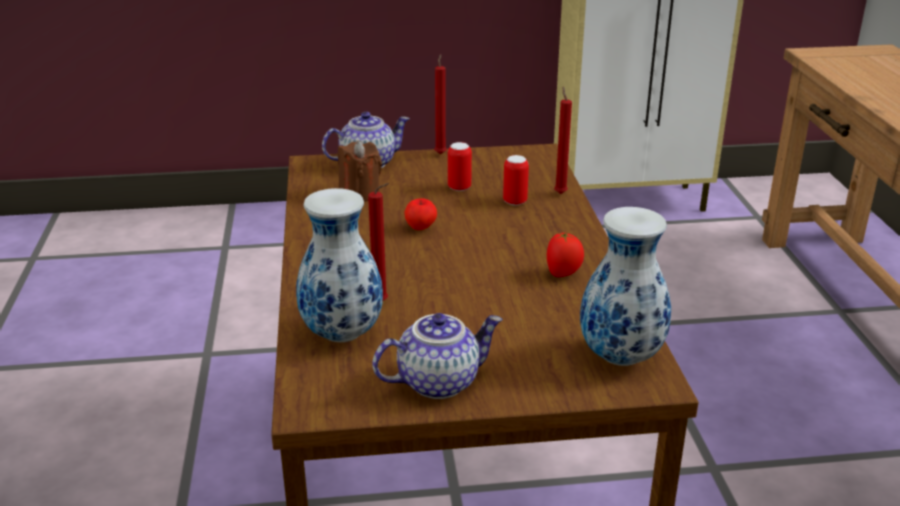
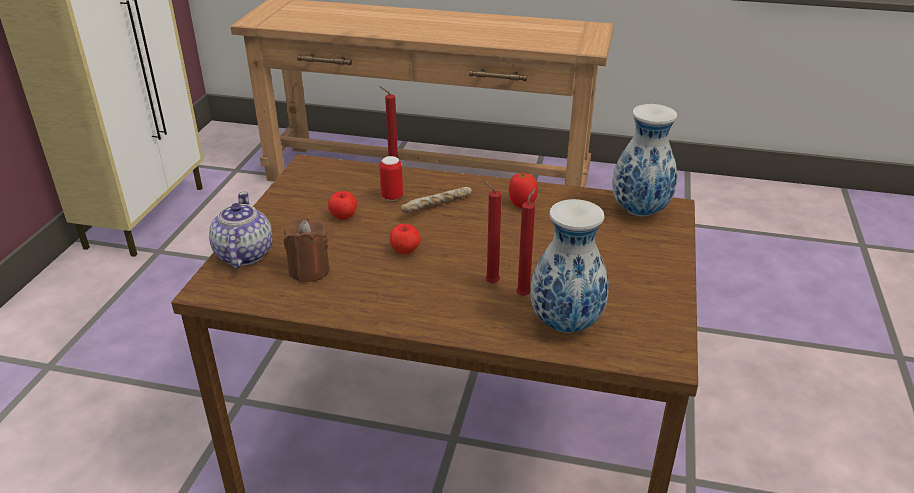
camera: 70 degrees left, 5 degrees up
(438, 381) = (648, 289): teapot -> none
(440, 153) = (262, 210): red candle -> red candle (490, 282)
(459, 188) = (343, 216): can -> apple
(514, 228) = (437, 207): none -> bread

